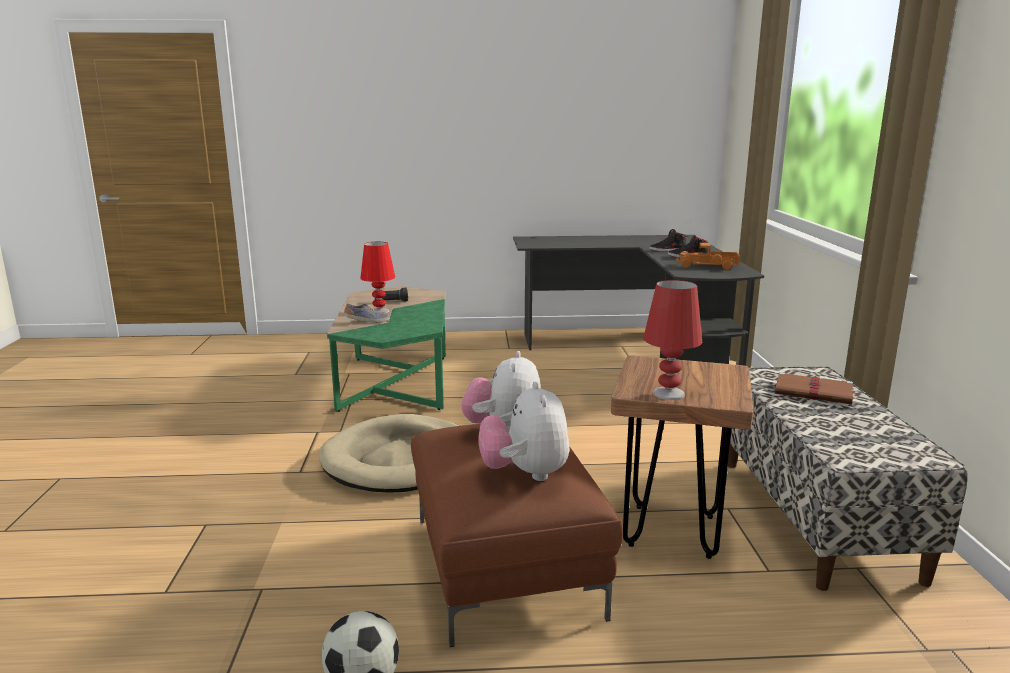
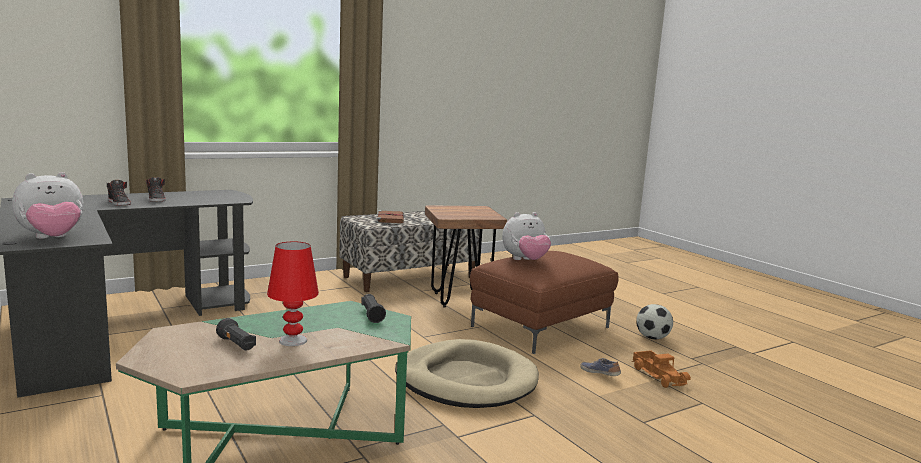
camera: 120 degrees left, 5 degrees down
(367, 321) = (346, 336): shoe -> shoe (600, 374)
(397, 332) = (372, 315): none -> black flashlight
(525, 473) = (559, 254): plush toy -> plush toy (52, 238)
(668, 393) = (487, 213): red table lamp -> none
(707, 266) = (203, 197): toy truck -> toy truck (659, 375)

